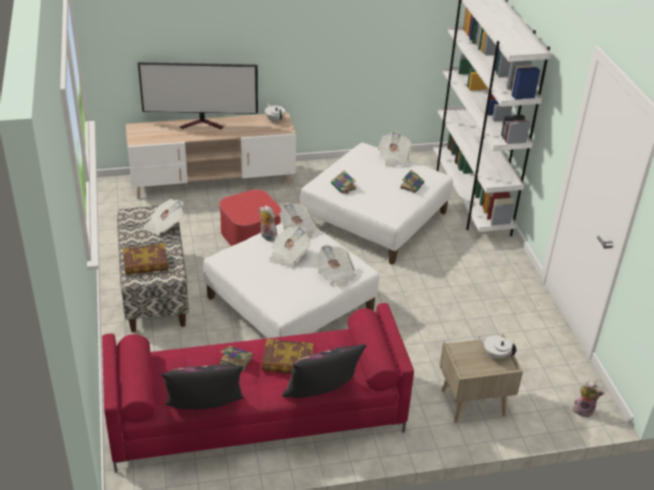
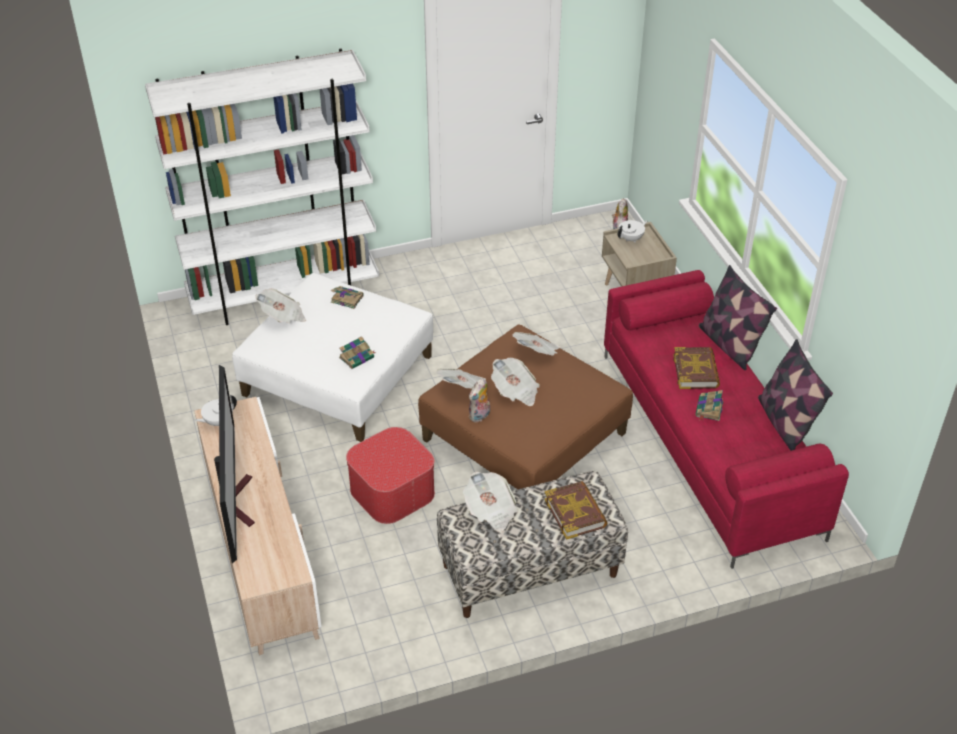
camera: 95 degrees left, 5 degrees up
(290, 303) = (523, 436): white ottoman -> brown ottoman
(495, 355) = (631, 239): white teapot -> white teapot turned 150 degrees counterclockwise

